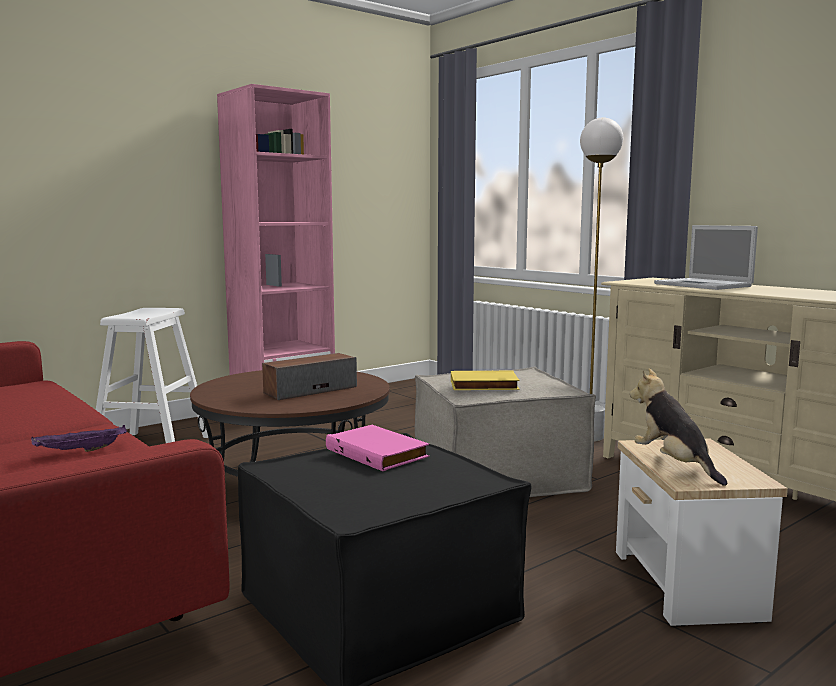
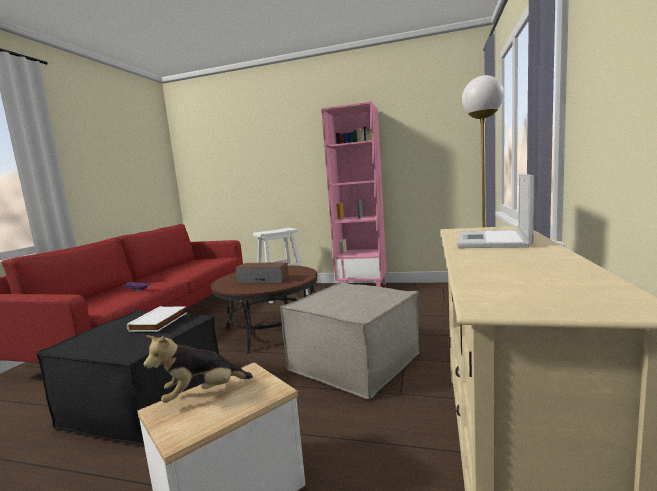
camera: 55 degrees right, 0 degrees up
(379, 453) = (160, 322): pink book -> white book
(483, 386) = (327, 298): yellow book -> none
(674, 465) = (202, 394): plush toy -> plush toy turned 150 degrees counterclockwise

